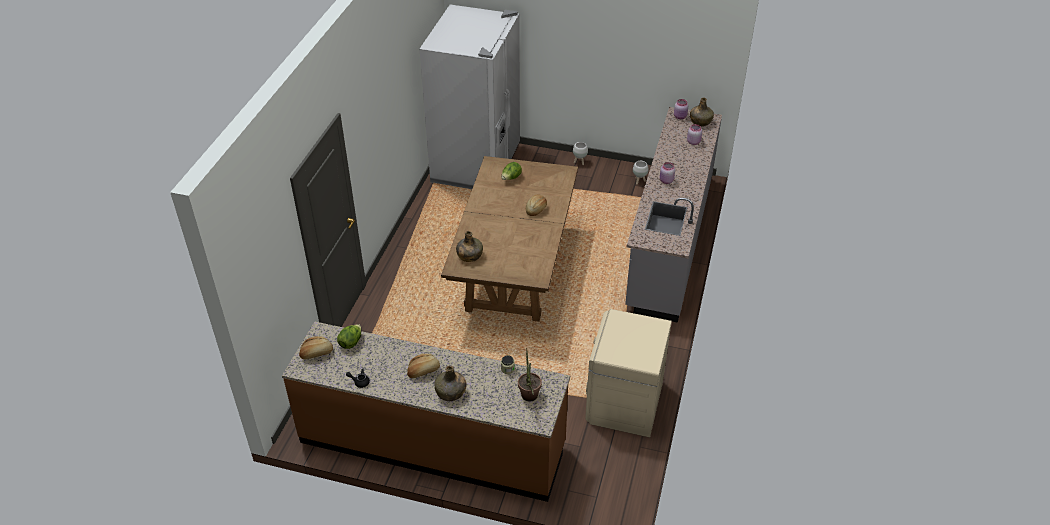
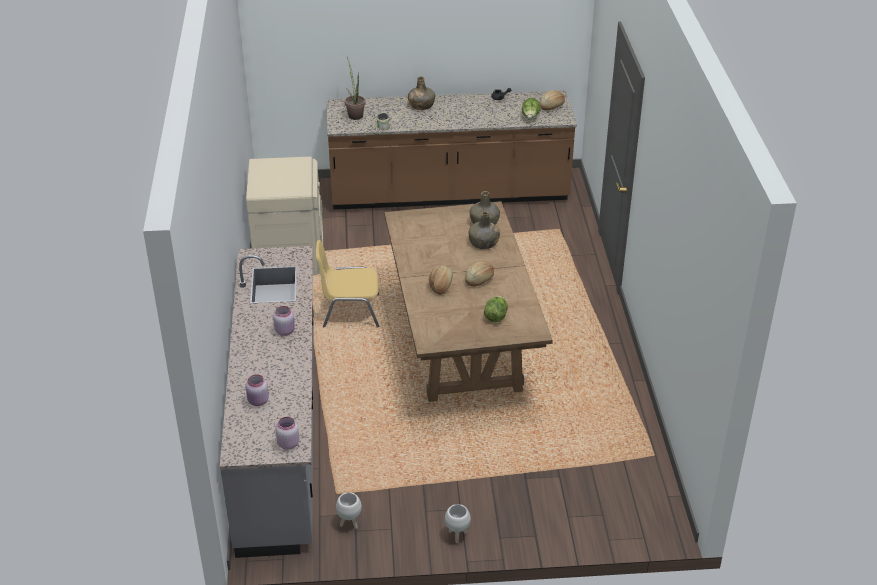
camera: 160 degrees right, 5 degrees down
(423, 371) = (453, 113): bread -> bread (479, 279)
(477, 163) = (613, 489): white fridge -> none
(588, 325) = (350, 311): none -> yellow chair
(700, 121) = (253, 442): green bottle -> green bottle (483, 243)

